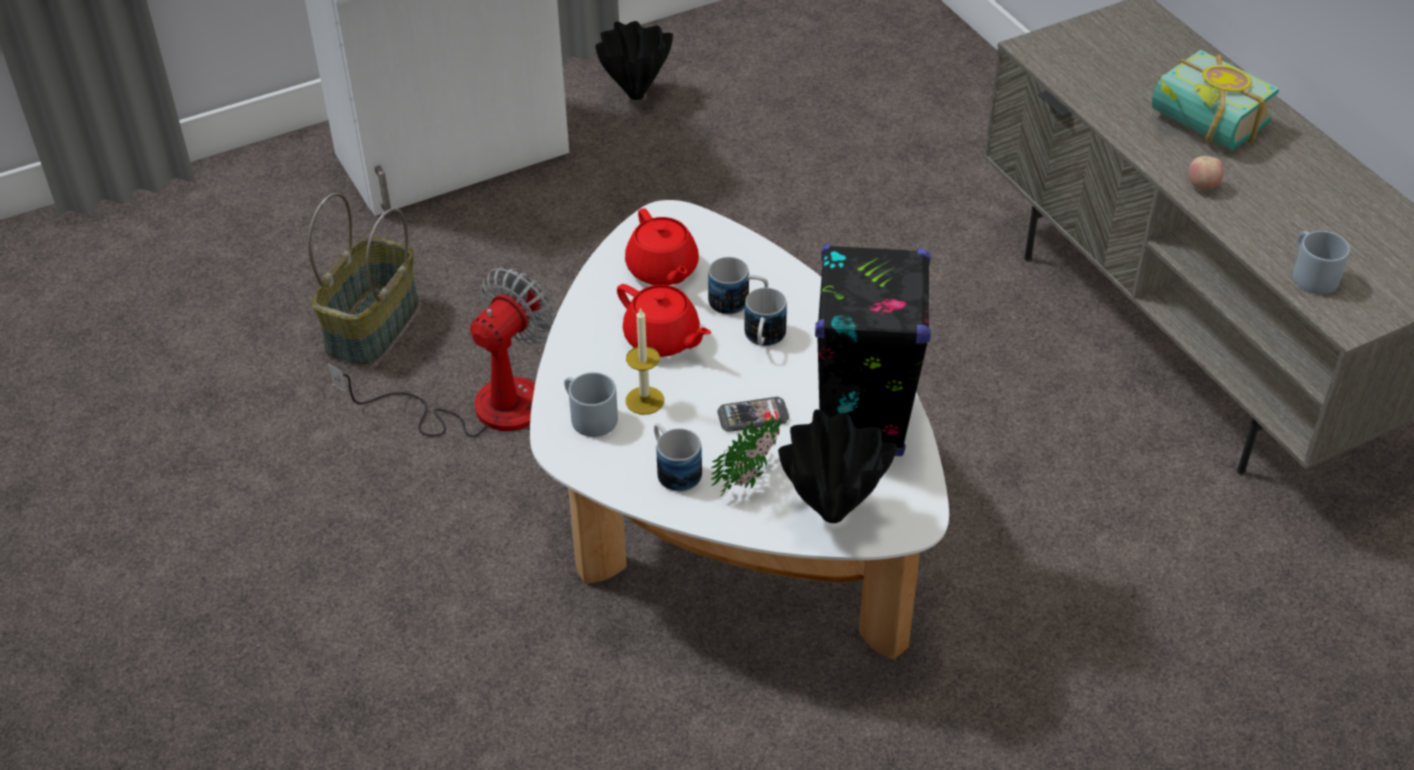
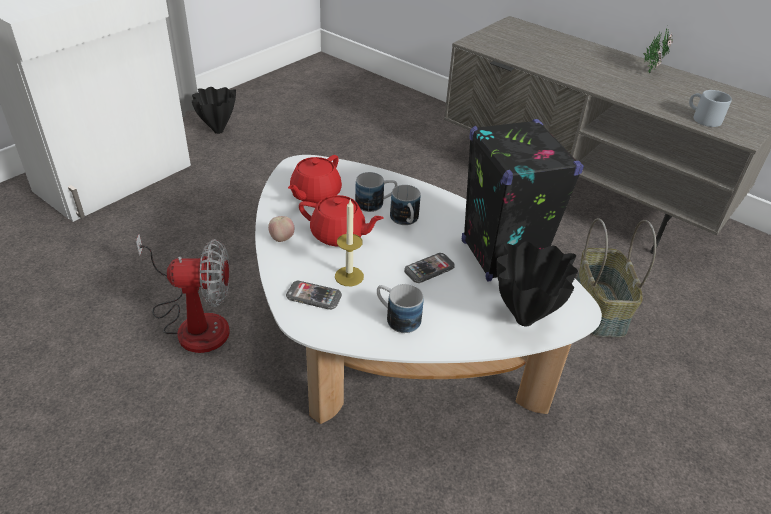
camera: 25 degrees left, 5 degrees down
(374, 327) = (95, 289): basket -> basket (600, 309)
(482, 407) = (194, 322): fan -> fan turned 75 degrees clockwise
(588, 416) = (314, 296): grey mug -> phone
(662, 270) = (315, 194): red teapot -> red teapot turned 75 degrees clockwise
(753, 478) = (455, 309): potted plant -> potted plant (650, 69)
(1201, 127) = (586, 64): book -> none
(1202, 186) = (612, 88): apple -> apple (282, 239)

